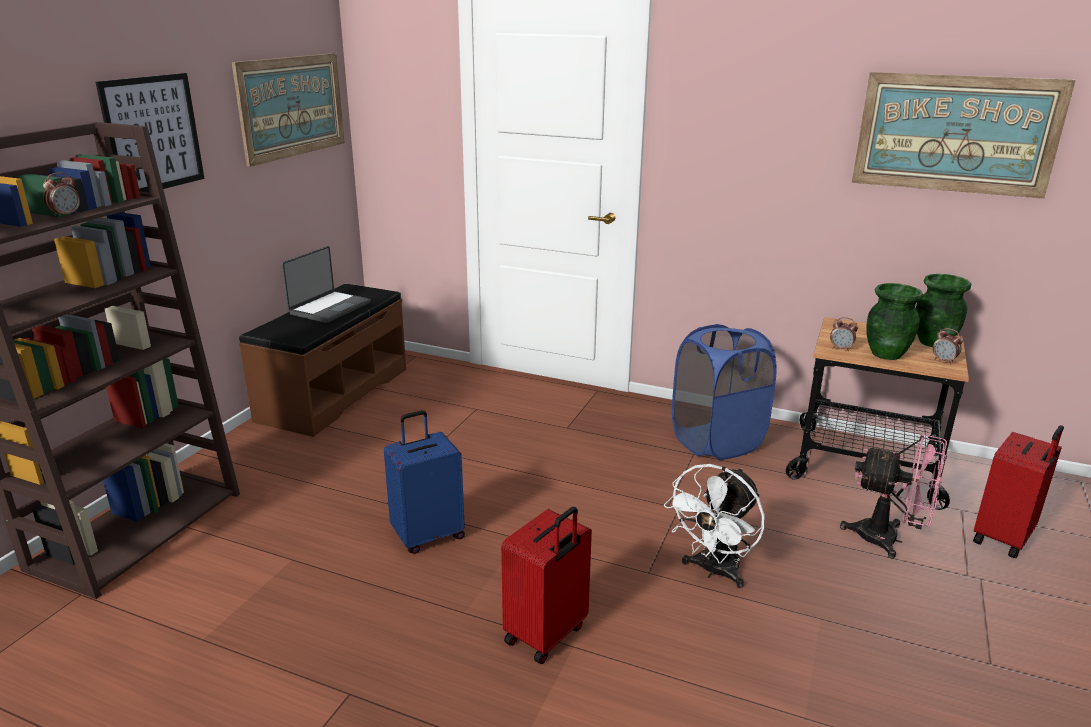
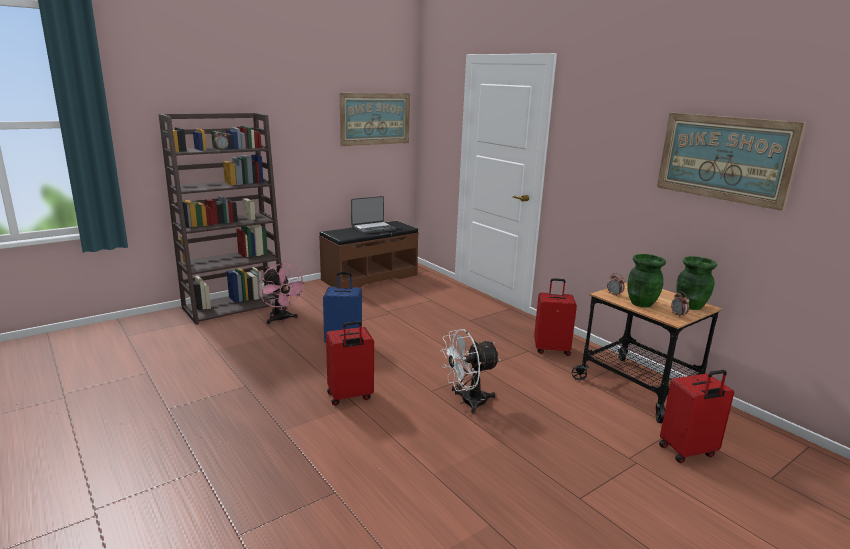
camera: 30 degrees right, 5 degrees down
(153, 134) = (287, 122): picture -> none
(717, 441) = (551, 349): blue laundry basket -> red suitcase
(889, 539) = (599, 425): pink fan -> pink fan (281, 319)

